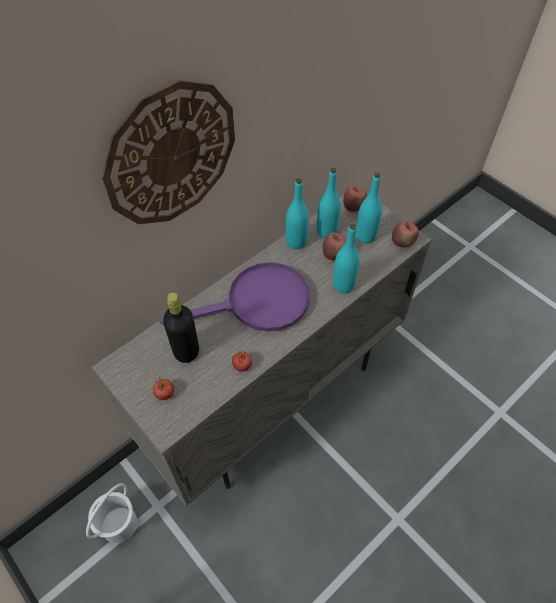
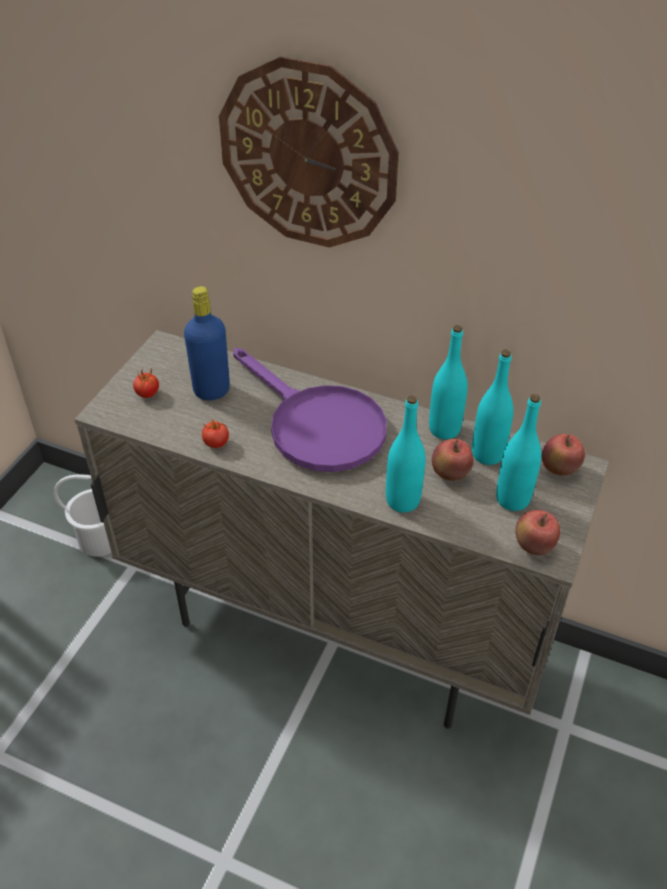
camera: 65 degrees right, 10 degrees down
(186, 351) = (211, 390): black bottle -> blue bottle

